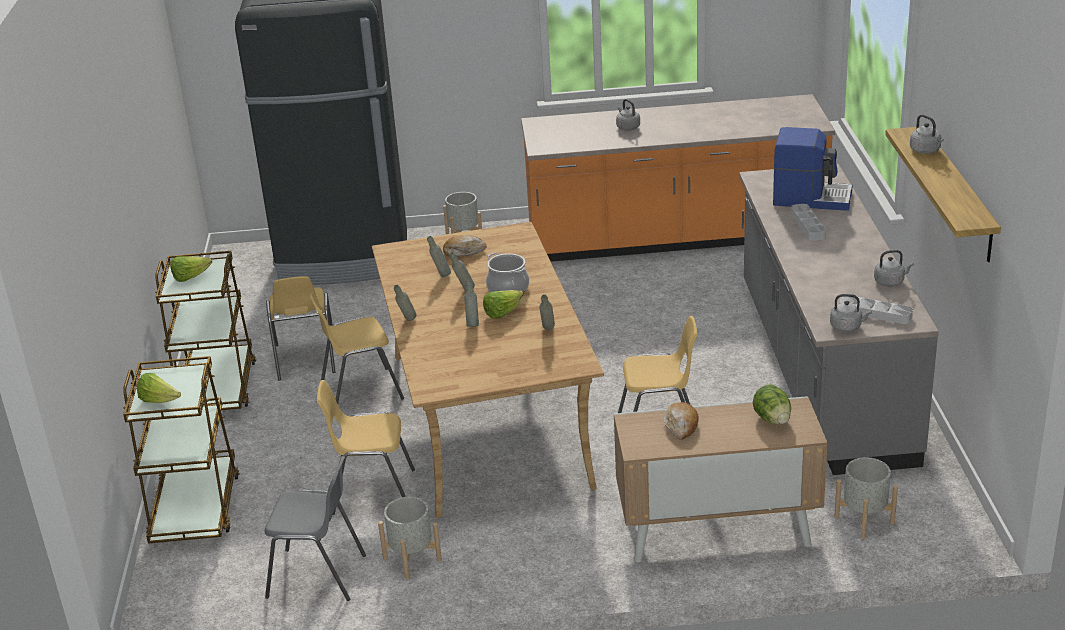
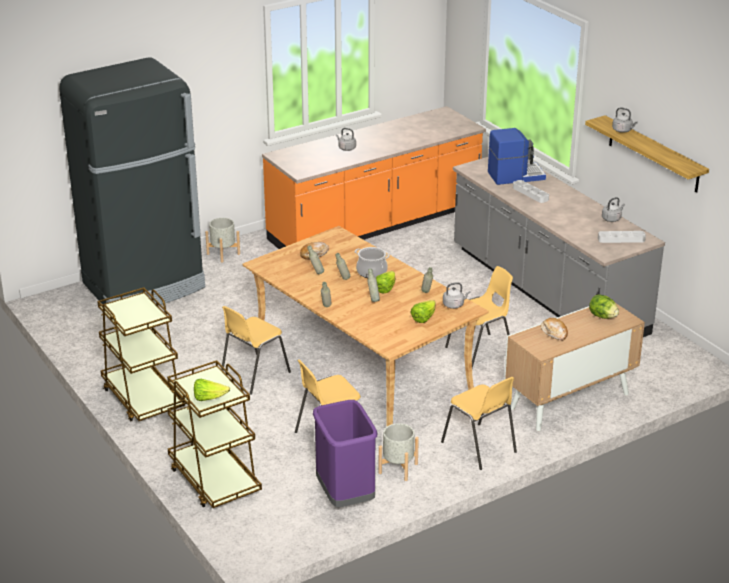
camera: 30 degrees left, 0 degrees up
(190, 277) = (129, 313): lettuce -> lettuce (423, 318)
(305, 359) = (189, 363): yellow chair -> yellow chair (479, 447)
(317, 576) = (346, 496): grey chair -> purple trash can
(847, 327) = (613, 250): grey kettle -> grey kettle (454, 305)
(864, 520) = (645, 372): grey planter -> none

